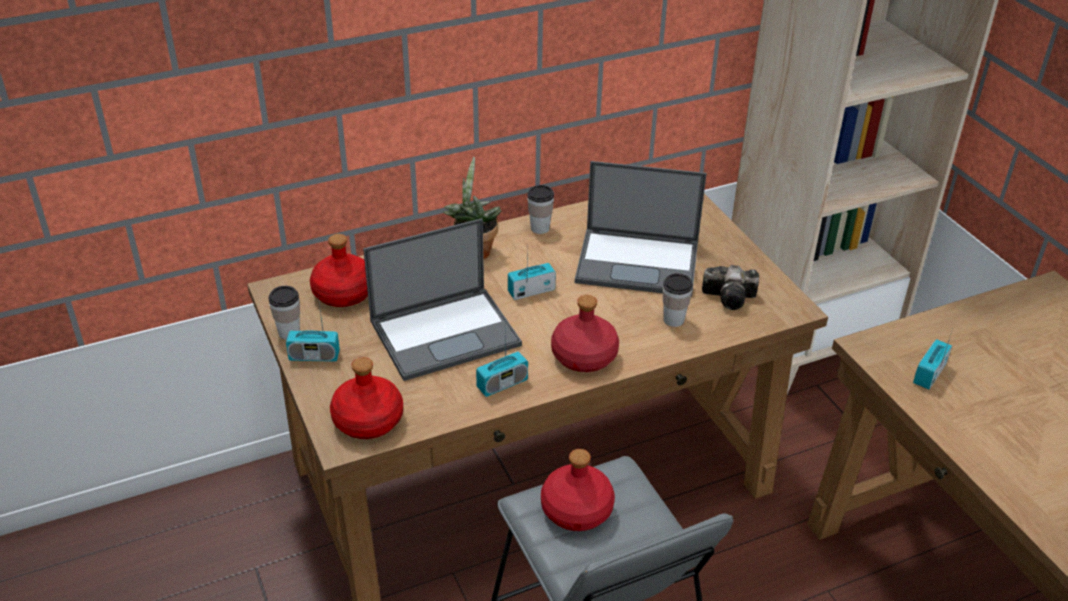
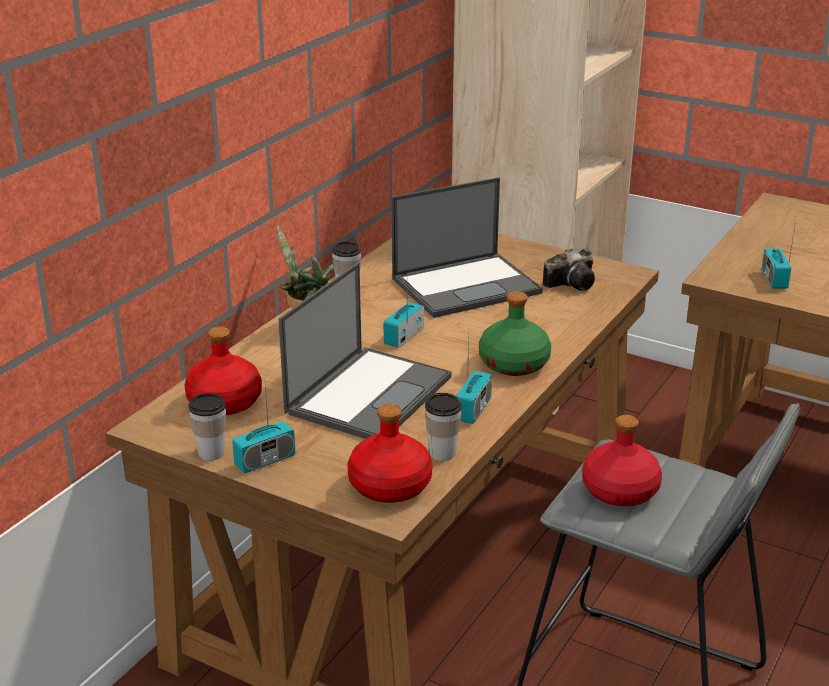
camera: 35 degrees left, 10 degrees down
(584, 356) = (514, 364): red bottle -> green bottle
(673, 320) = (550, 313): cup -> cup (442, 453)

